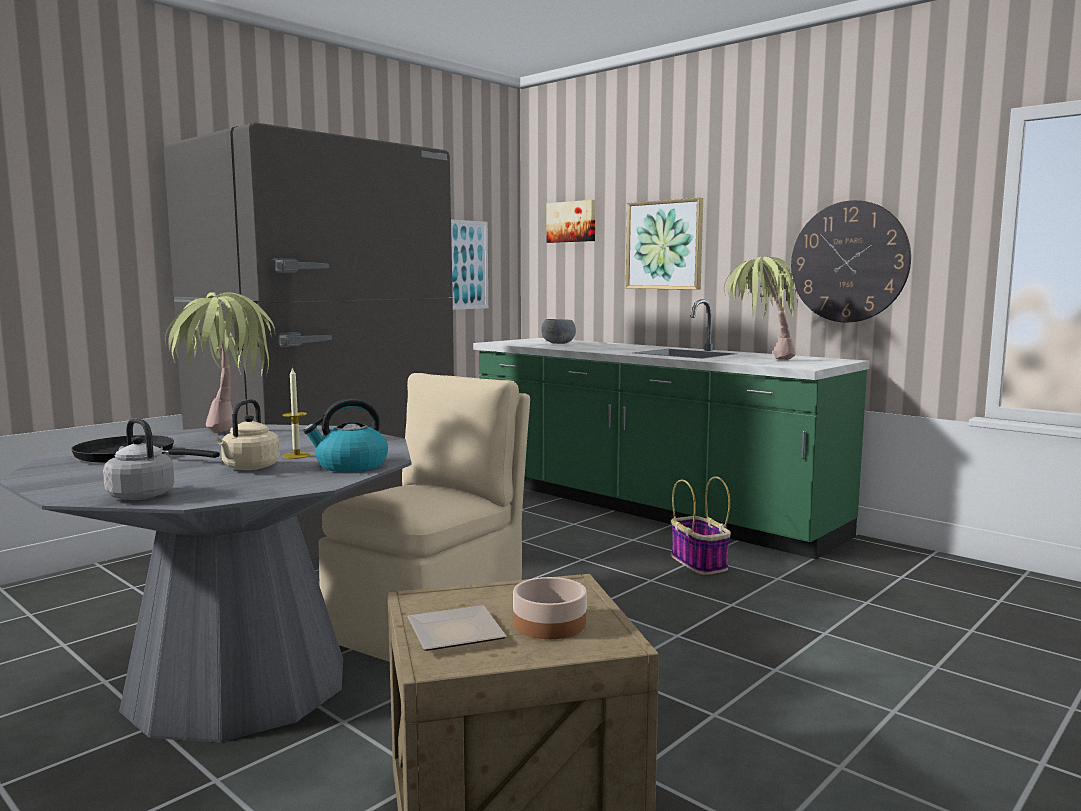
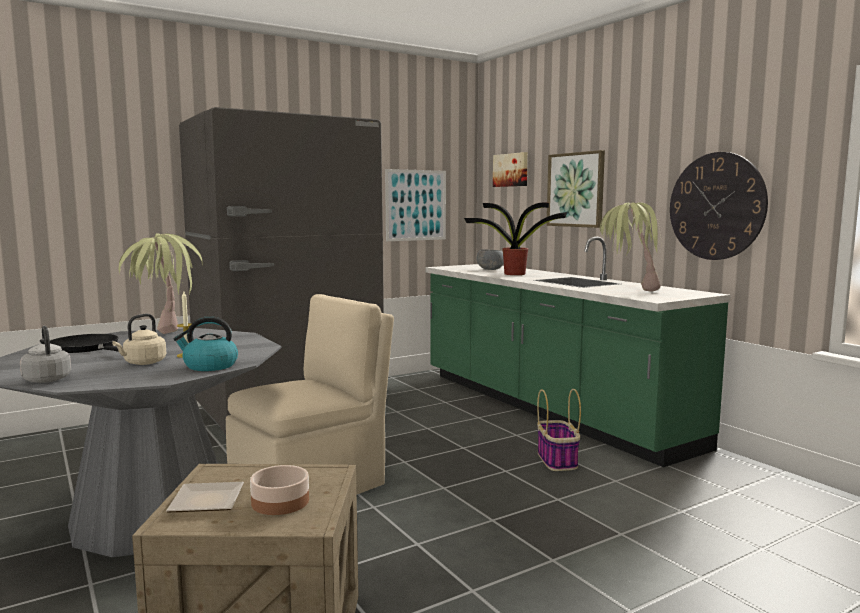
camera: 15 degrees right, 0 degrees up
(595, 347) = (513, 274): none -> potted plant

